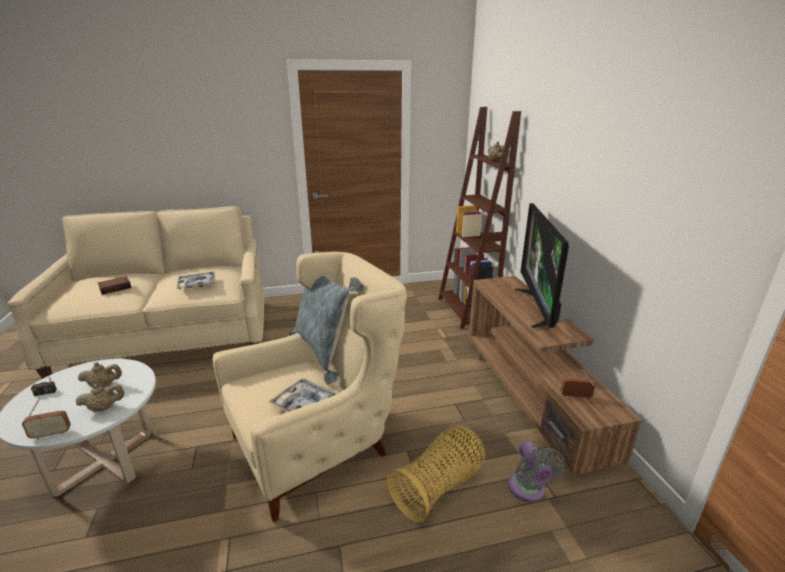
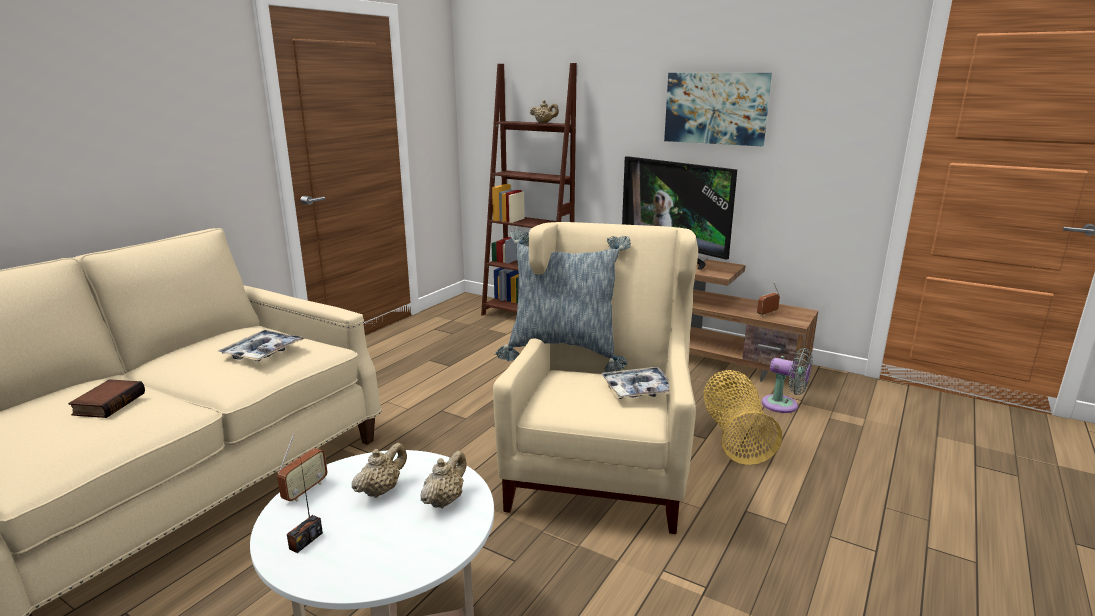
camera: 45 degrees left, 5 degrees down
(51, 434) = (443, 552): radio -> radio (305, 490)
(602, 171) = (716, 108): none -> picture

